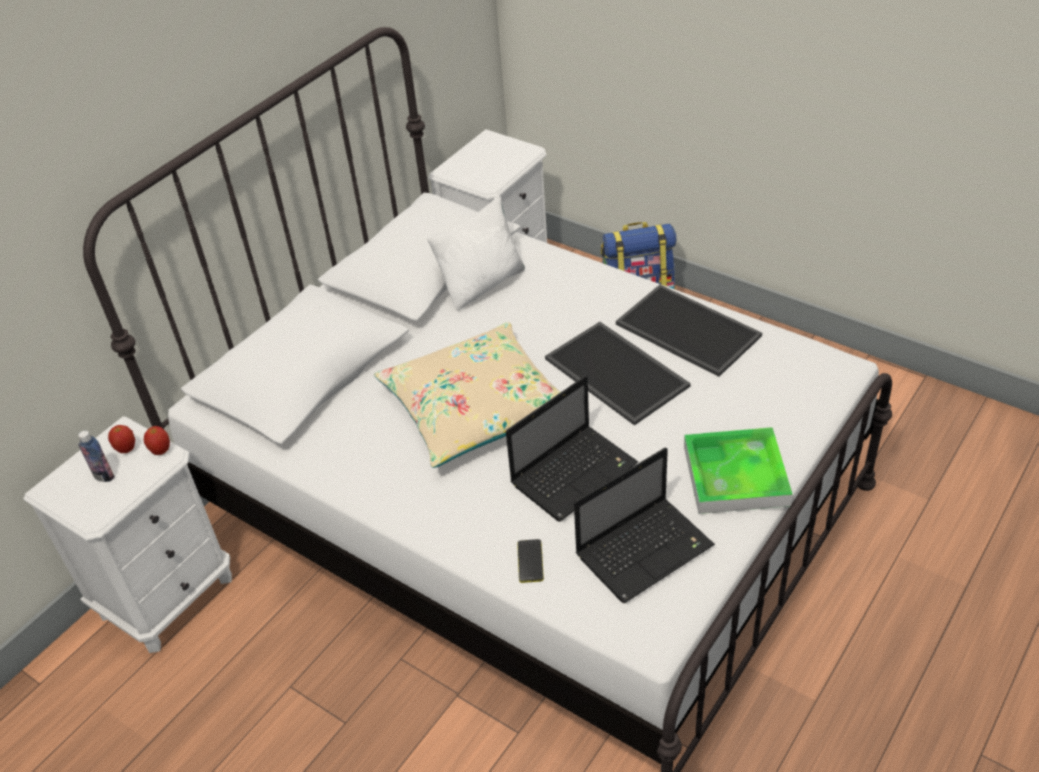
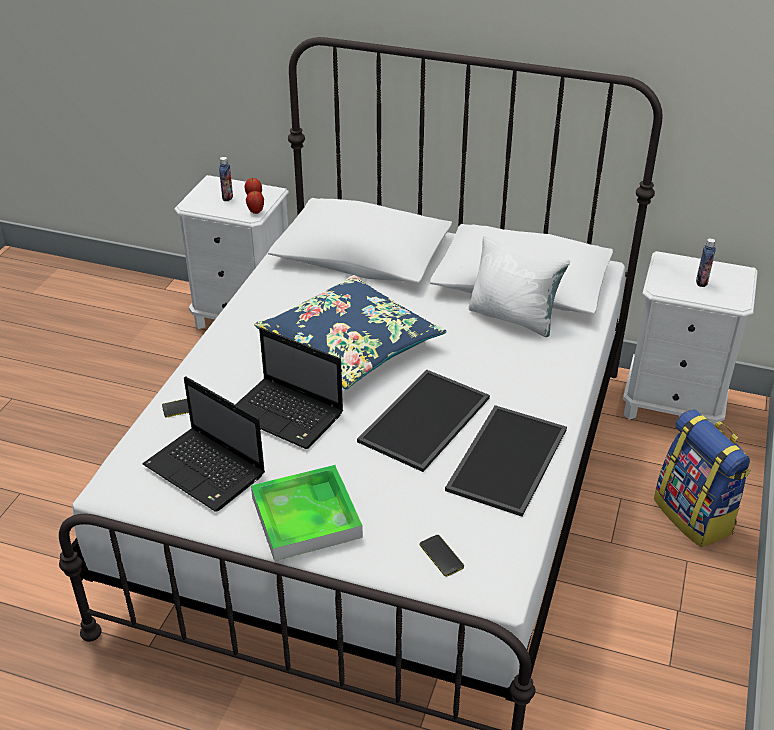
camera: 70 degrees right, 5 degrees down
(475, 407) = (350, 345): beige pillow -> blue pillow
(492, 161) = (701, 282): none -> bottle
(800, 393) = (441, 556): none -> phone

